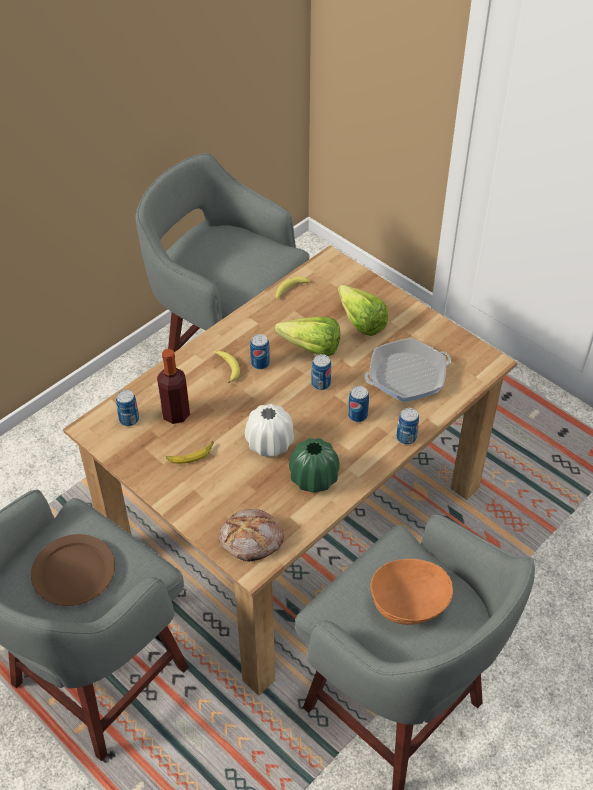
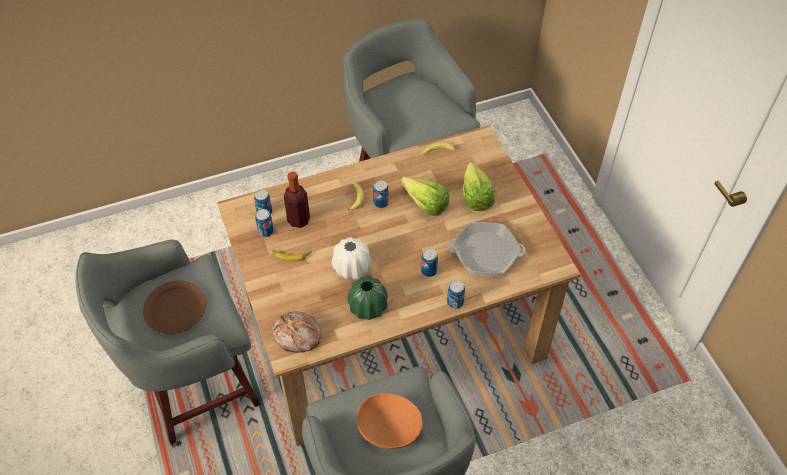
camera: 25 degrees right, 5 degrees up
(321, 384) = (416, 235): can -> can (265, 231)

